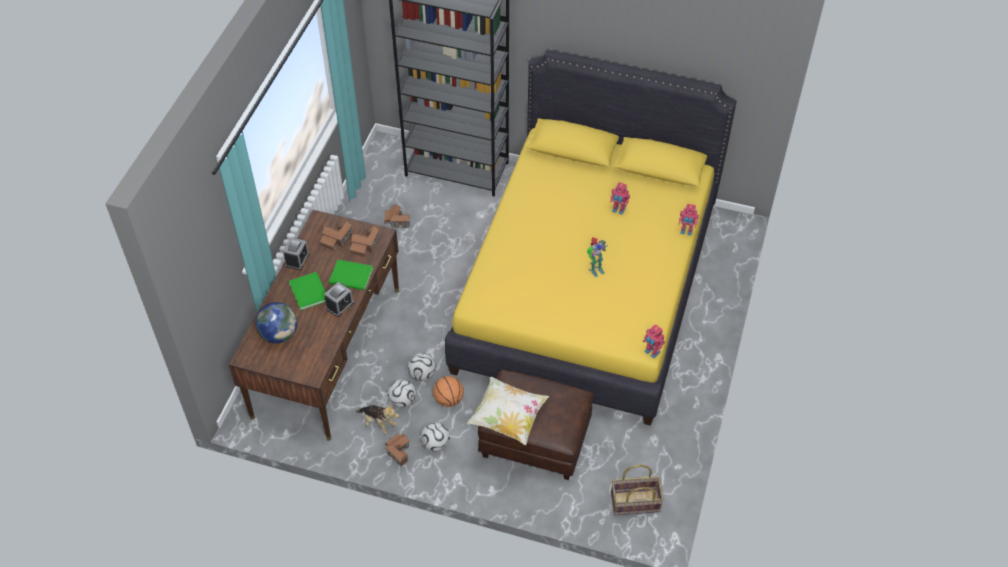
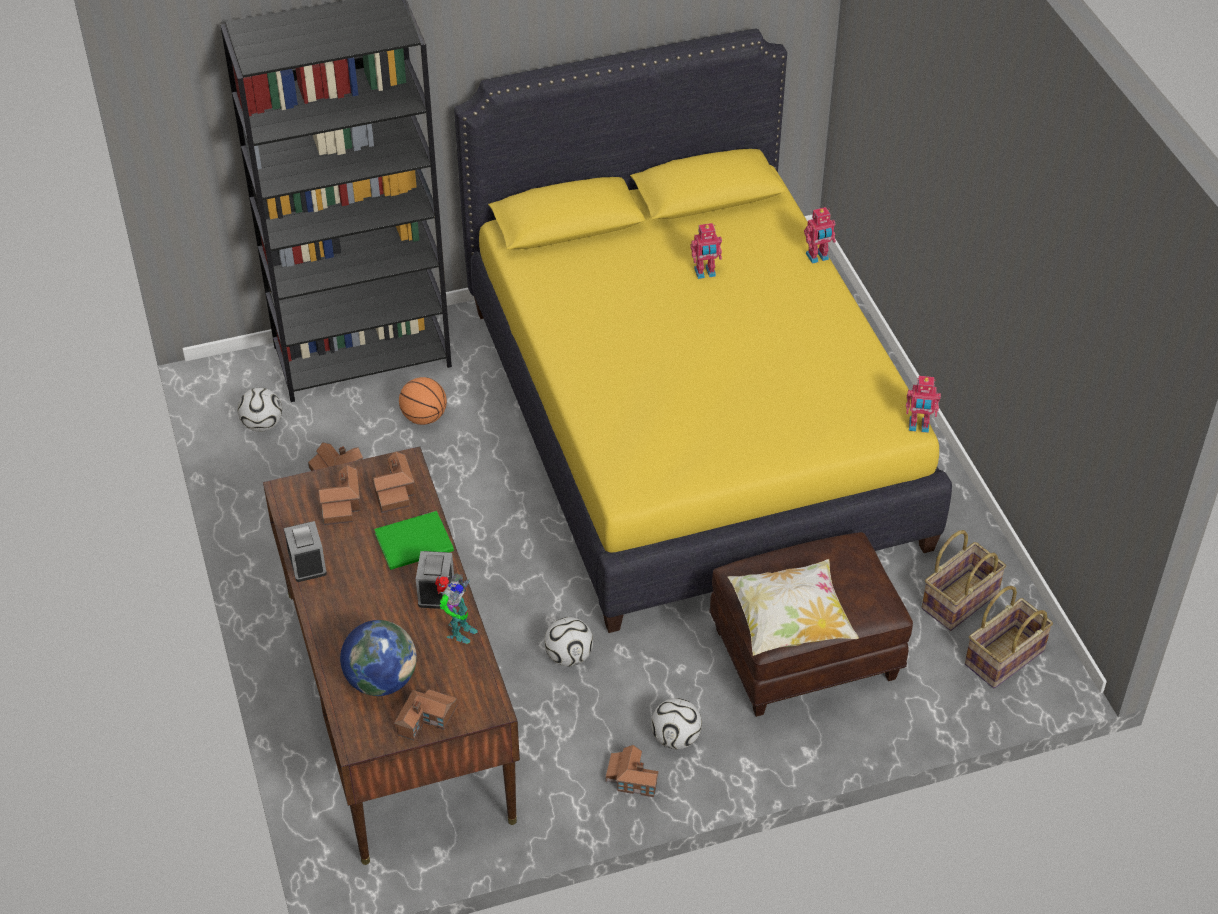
camera: 35 degrees left, 5 degrees down
(282, 364) = (427, 719): none -> toy house
(309, 290) = (369, 595): green book -> none
(378, 423) = (566, 757): plush toy -> none
(402, 401) = (573, 707): football -> football (262, 424)
(448, 399) = (638, 668): basketball -> basketball (424, 417)
(595, 269) = (747, 361): toy robot -> toy robot (458, 632)
(639, 459) = (959, 600): none -> basket

